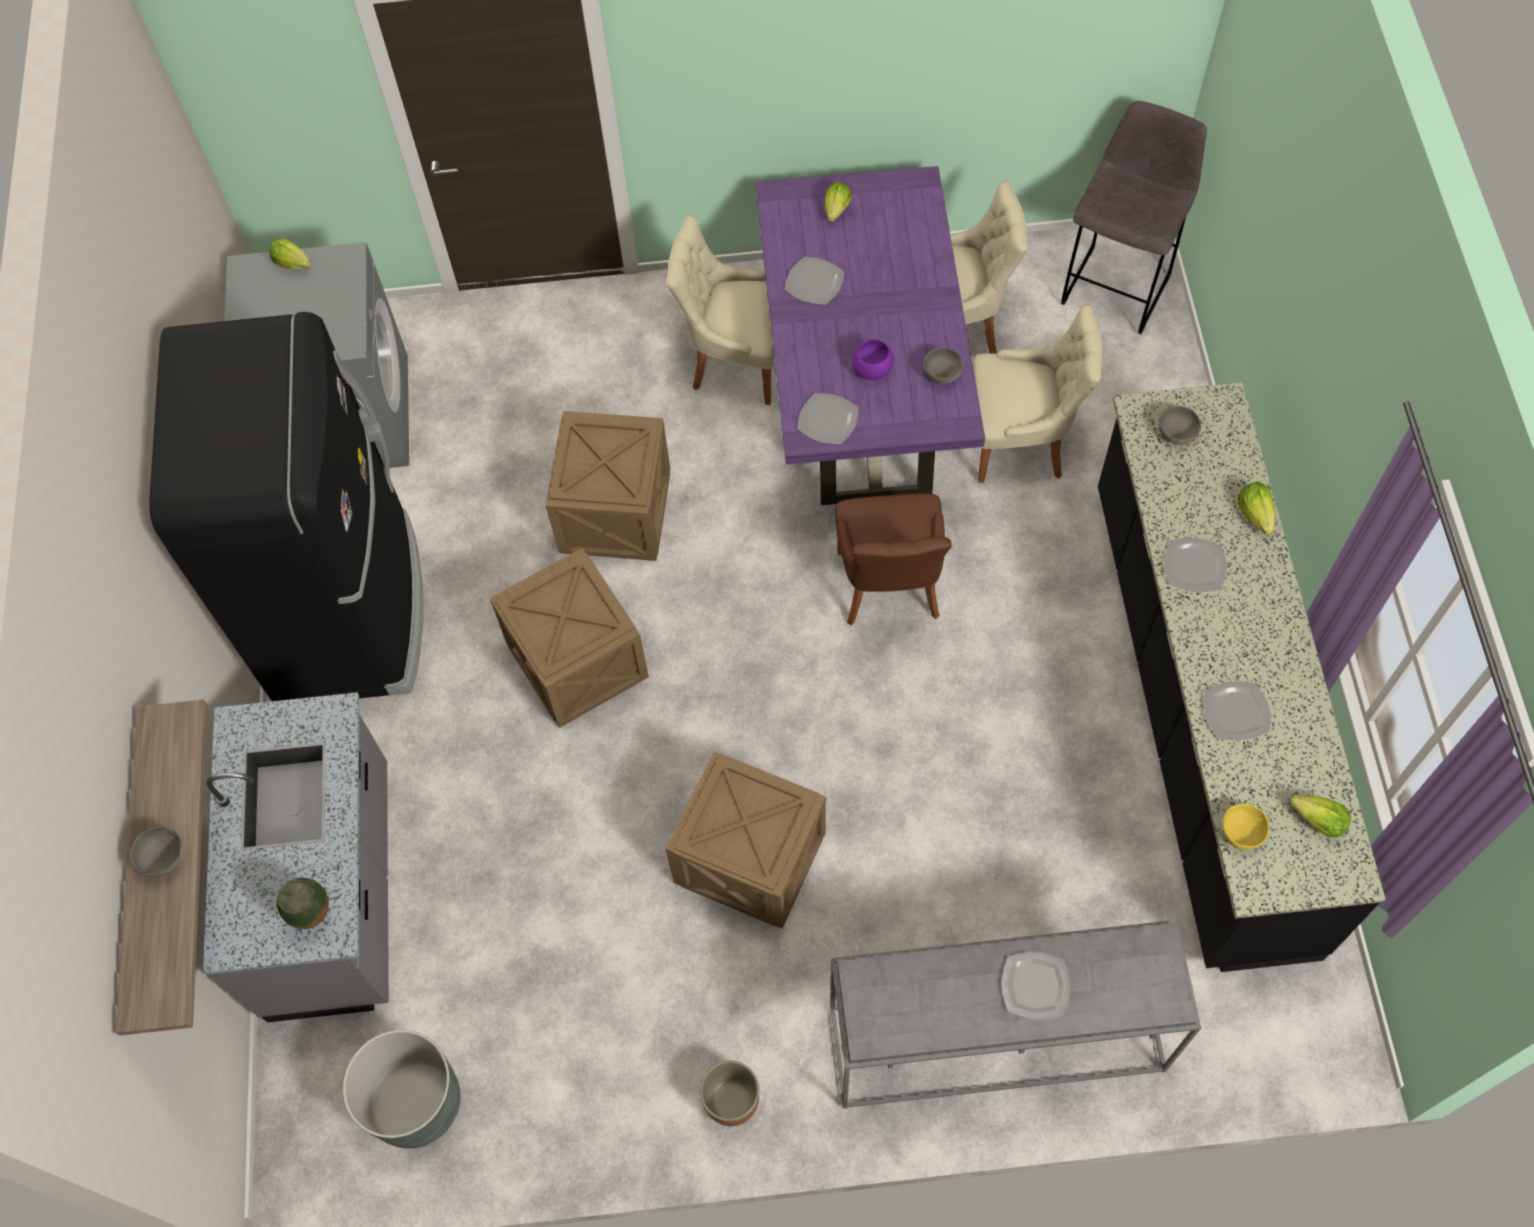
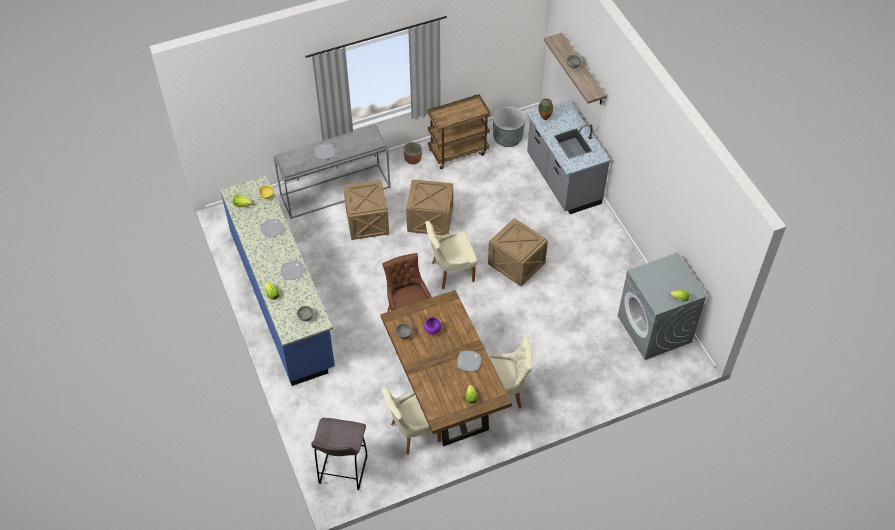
camera: 160 degrees right, 10 degrees down
(349, 609) = (609, 261): black fridge -> none
(584, 1091) = (458, 151): none -> brown cart
(615, 510) = (527, 319): crate -> crate (367, 222)
(828, 420) = (443, 306): plate -> none
(863, 394) = (444, 391): purple dining table -> brown dining table
(1021, 442) = (371, 386): beige chair -> beige chair (451, 272)
(1198, 714) = (282, 299): black counter -> blue counter

